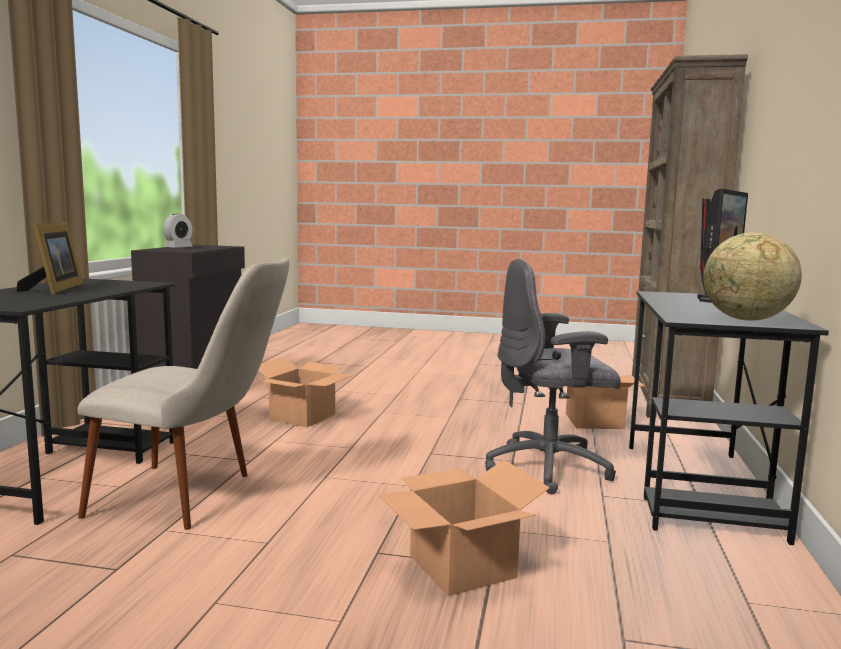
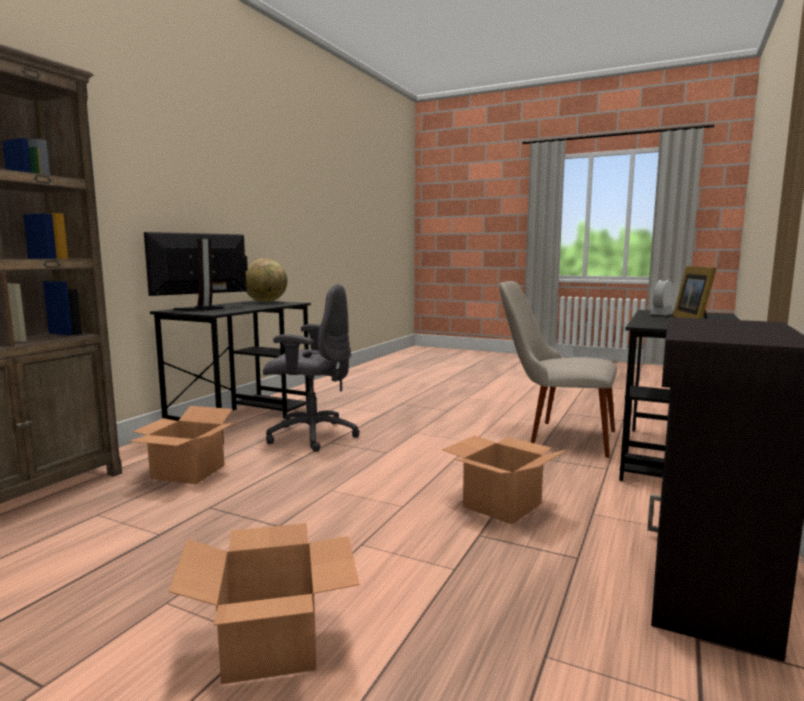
camera: 165 degrees left, 0 degrees up
(178, 247) = (754, 329): alarm clock -> alarm clock (661, 315)
(463, 567) = (413, 404): cardboard box -> cardboard box (269, 643)

